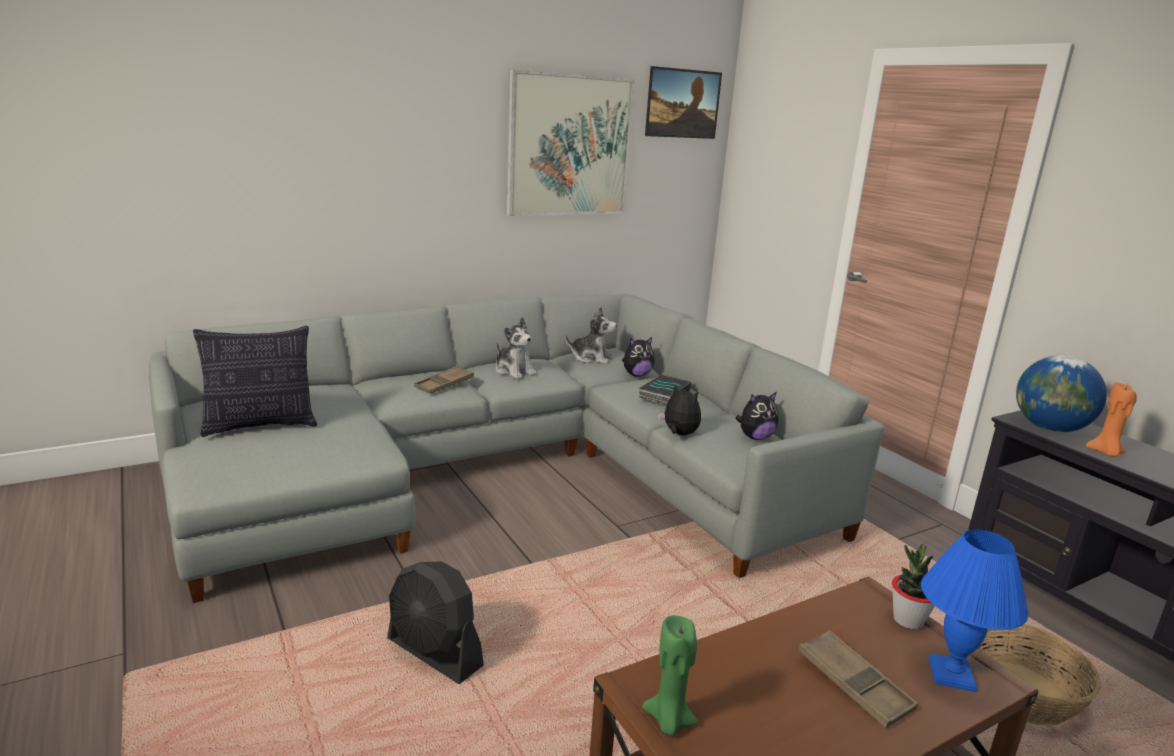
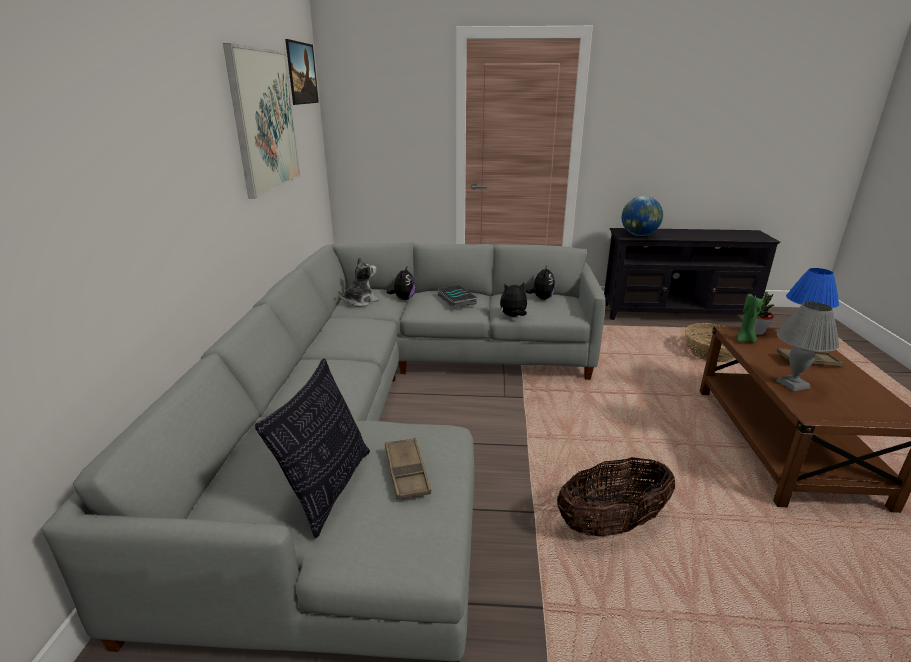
camera: 55 degrees left, 5 degrees up
(434, 653) = (611, 524): black fan -> basket
(444, 384) = (339, 368): brown tray -> brown tray (407, 472)
(514, 371) = (348, 333): plush toy -> none
(668, 721) = (844, 415): green candle -> green candle (744, 340)
(728, 666) = (793, 385): none -> grey table lamp
(1105, 453) = (669, 236): orange candle -> none

